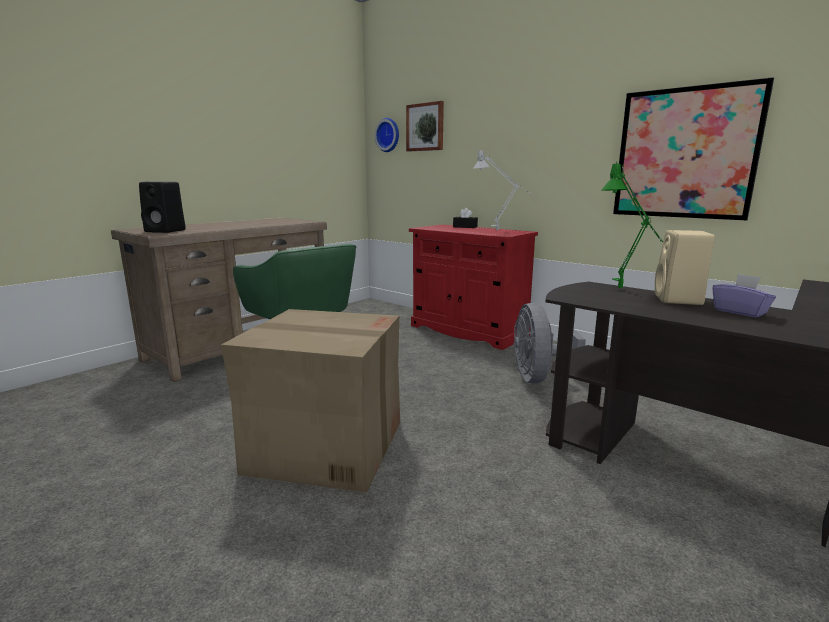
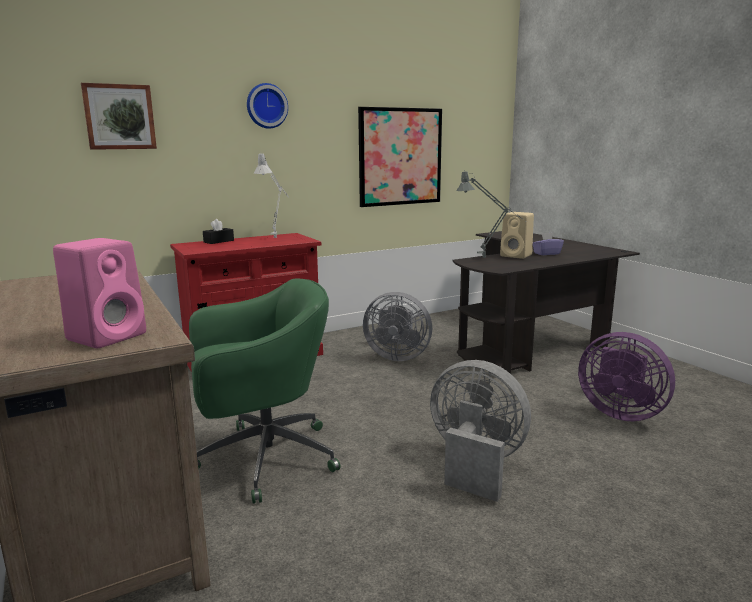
camera: 70 degrees left, 0 degrees up
(166, 231) = (108, 336): black speaker -> pink speaker
(325, 446) = (475, 463): cardboard box -> grey fan
(389, 135) = (39, 123): wall clock -> wall clock (266, 106)
(523, 555) = (620, 412): none -> purple fan
(623, 291) = (488, 259): green table lamp -> grey table lamp

